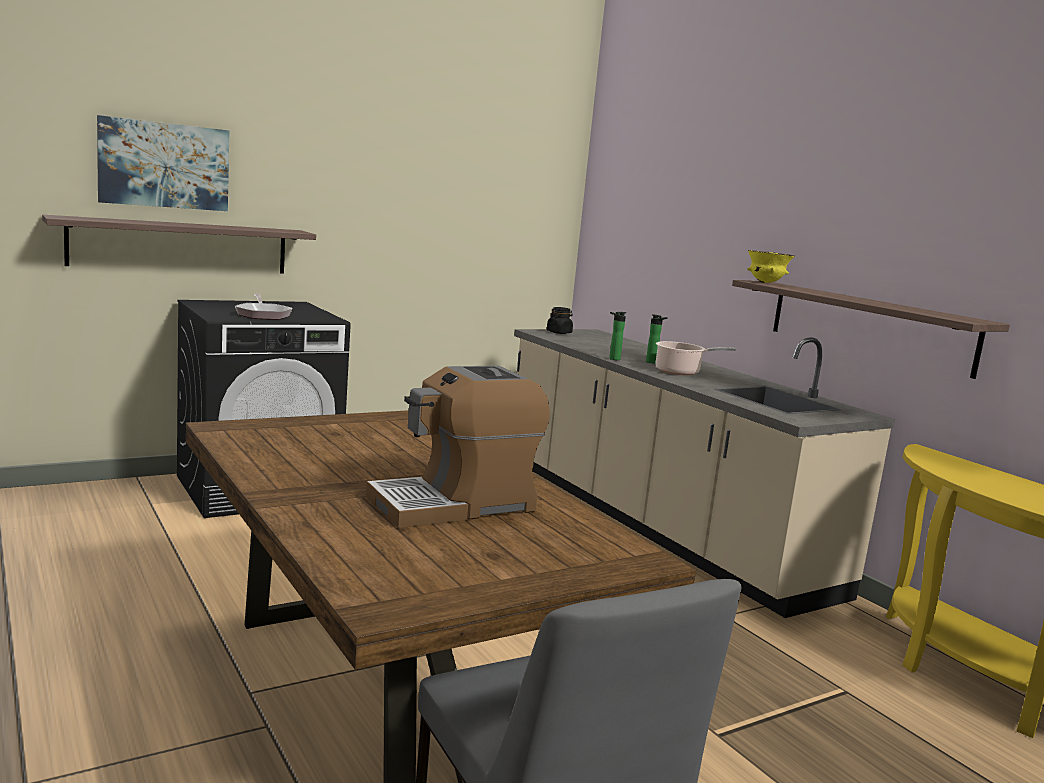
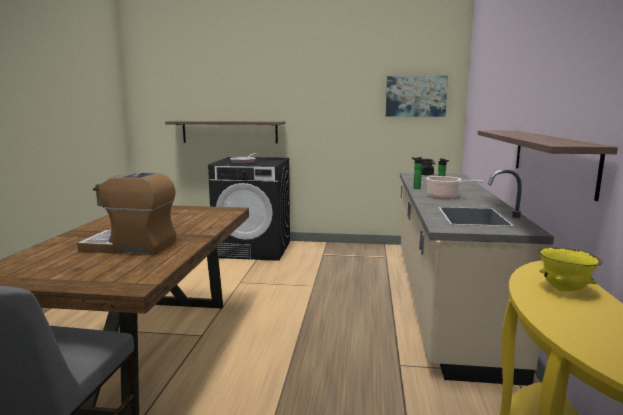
camera: 40 degrees right, 0 degrees up
(164, 165) = (221, 94): picture -> picture (416, 96)
(766, 283) = (500, 131): yellow bowl -> yellow bowl (564, 290)

